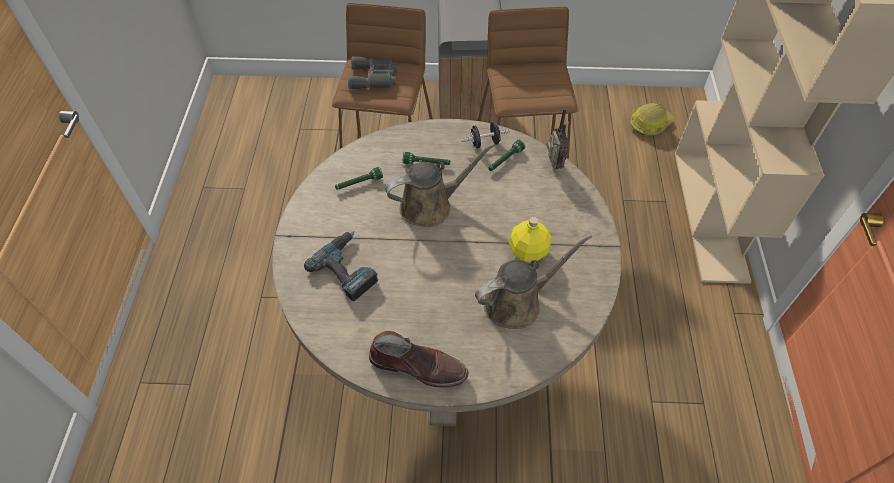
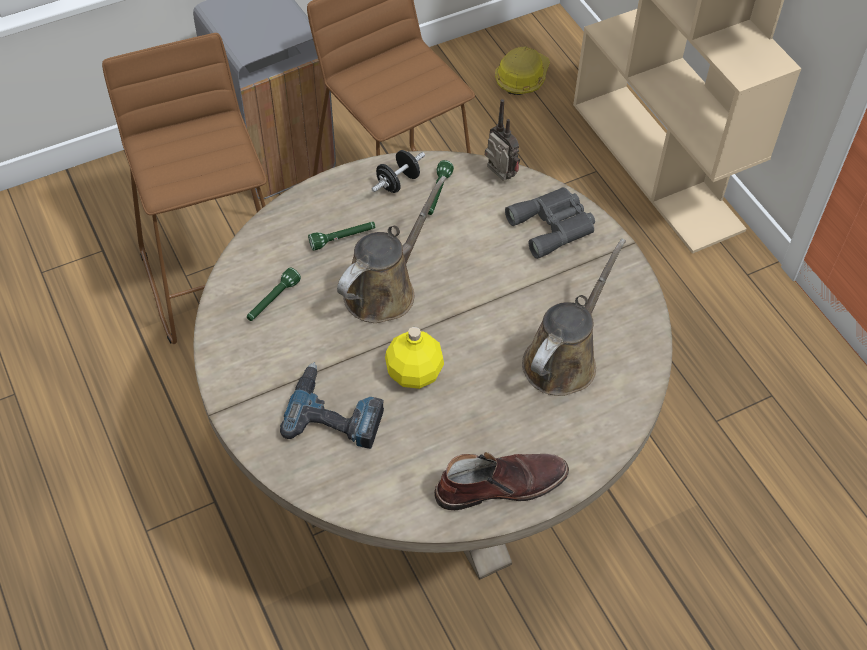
camera: 30 degrees left, 0 degrees up
(375, 77) = (184, 152): grey binoculars -> grey binoculars (554, 226)
(527, 251) = (536, 294): yellow bottle -> yellow bottle (413, 373)

